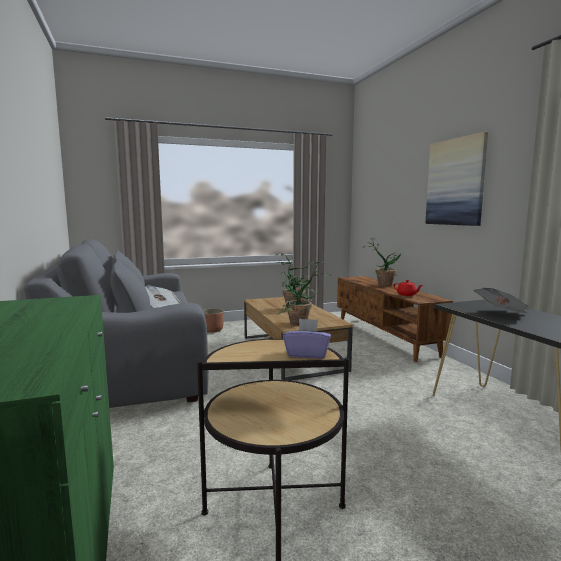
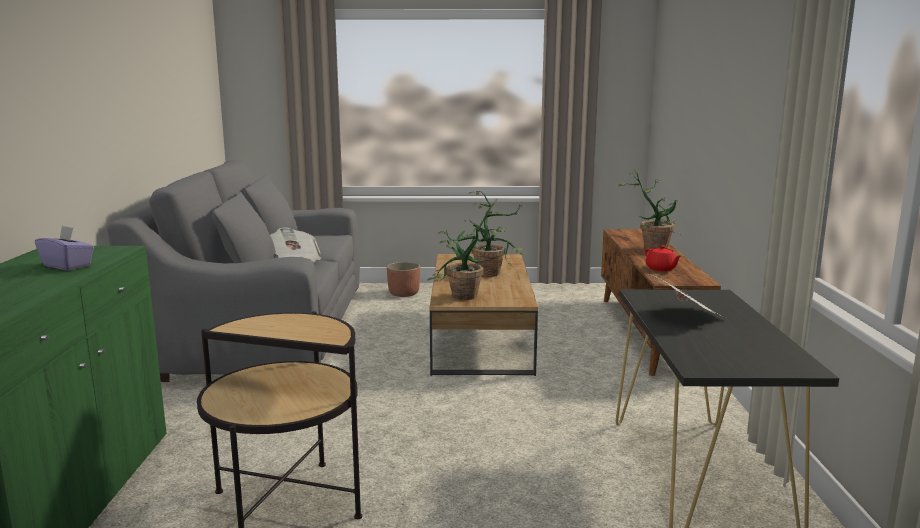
camera: 20 degrees right, 5 degrees up
(307, 354) = (318, 335): purple tissue box -> purple tissue box (67, 265)
(455, 182) = (739, 90): picture -> none

